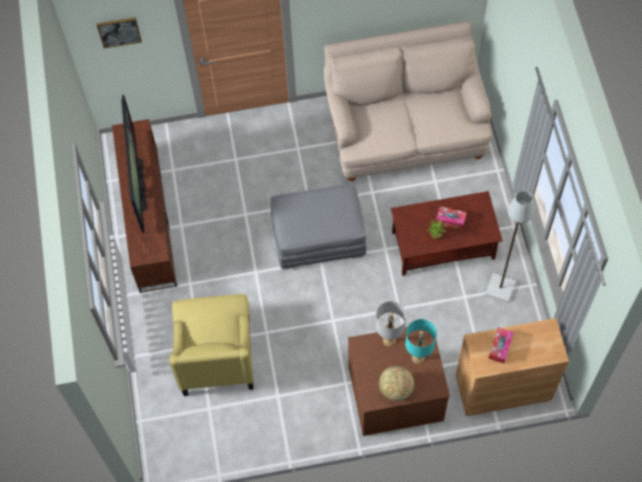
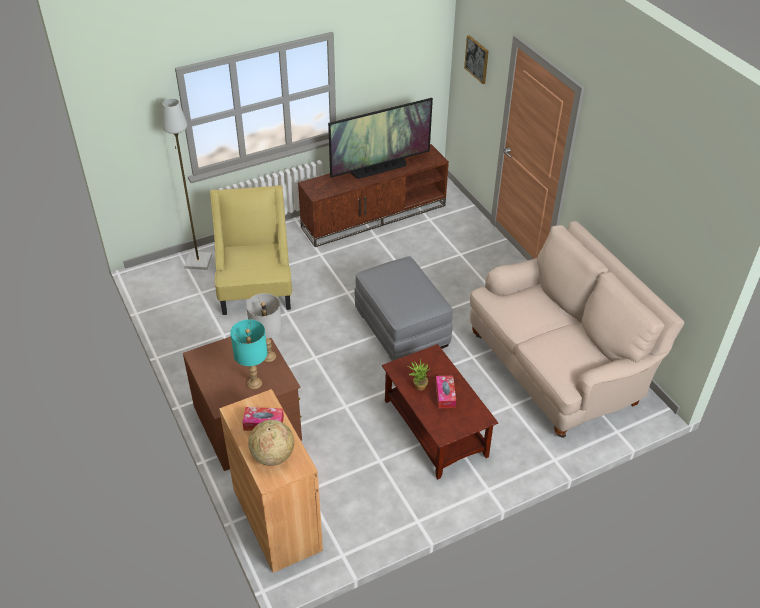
camera: 70 degrees right, 20 degrees down
(216, 353) = (255, 285): yellow armchair -> yellow armchair turned 105 degrees clockwise
(395, 389) = (213, 372): globe -> globe (272, 456)
(501, 288) = (402, 493): grey floor lamp -> grey floor lamp (197, 262)

